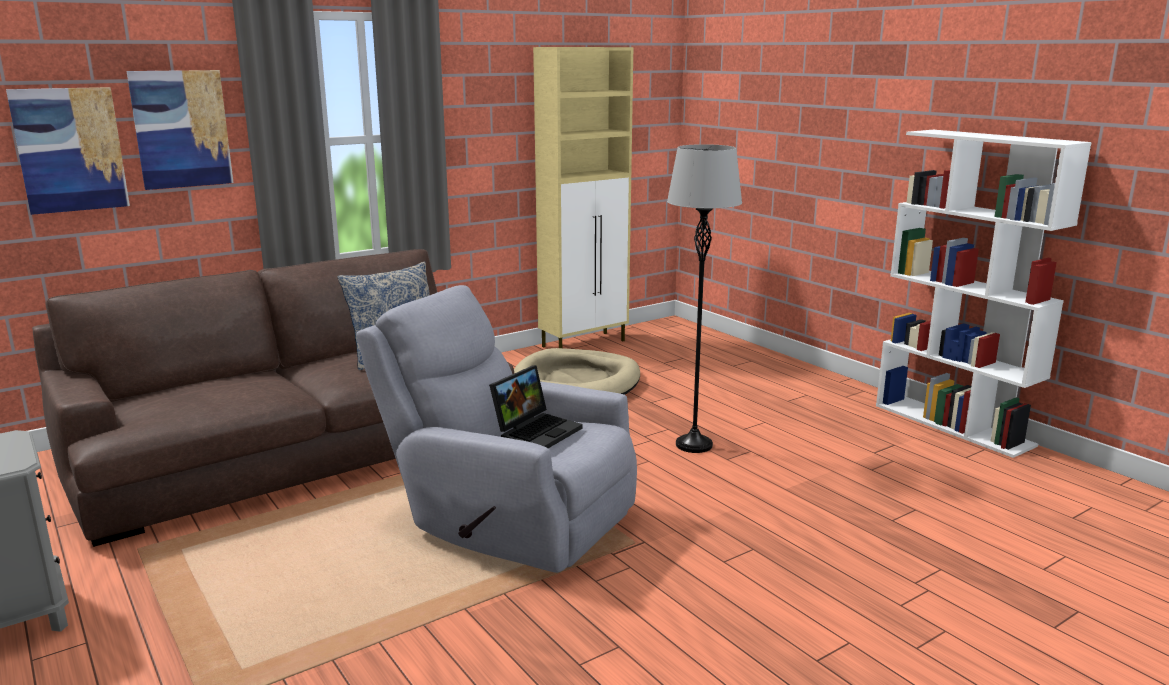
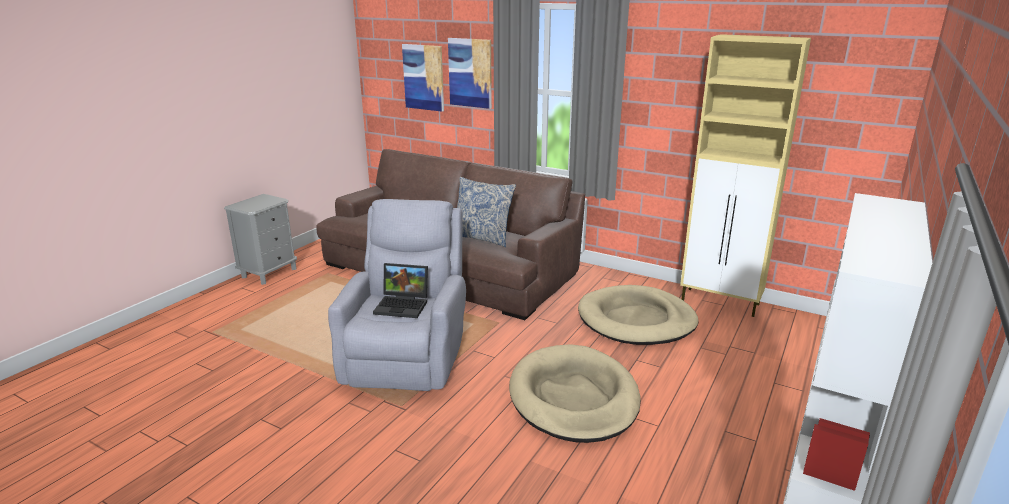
camera: 65 degrees right, 5 degrees up
(694, 445) = (573, 398): grey floor lamp -> beige dog bed

